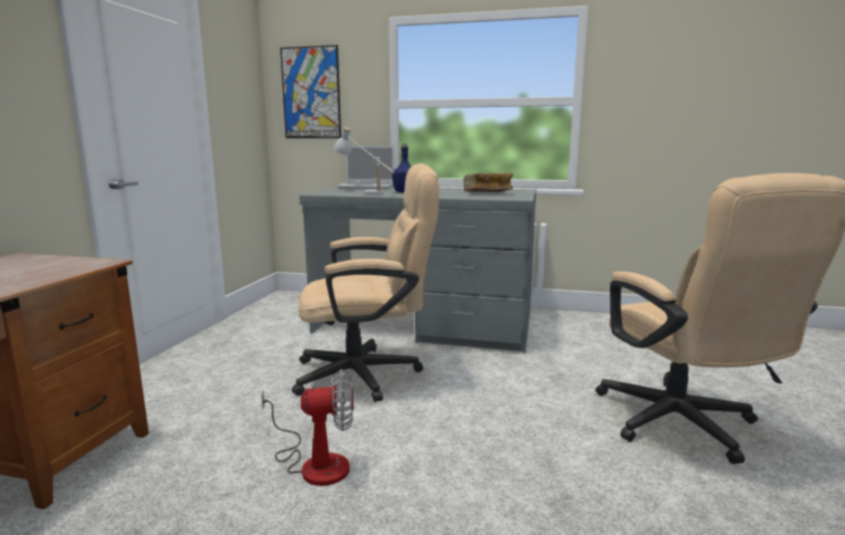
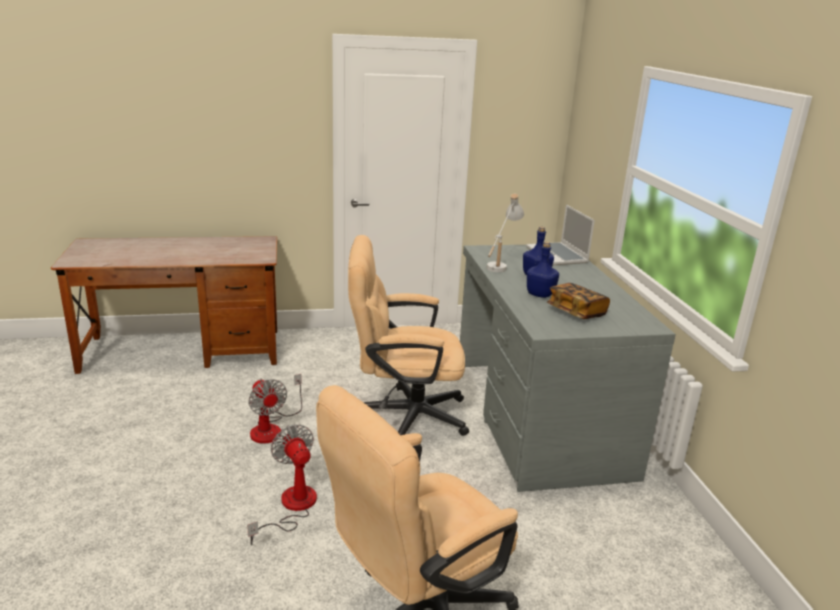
camera: 65 degrees right, 10 degrees up
(311, 93) = (589, 135): picture -> none
(369, 374) = (403, 415): beige office chair -> beige office chair turned 120 degrees clockwise
(445, 194) = (541, 294): none -> blue bottle
(503, 473) = (291, 507): none -> fan

